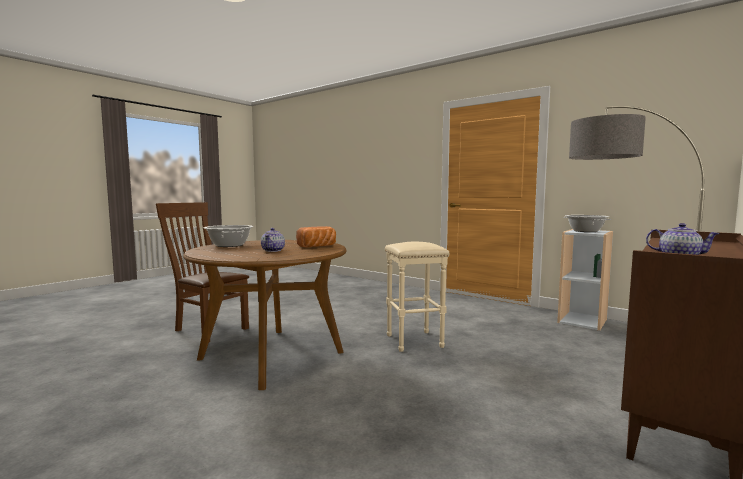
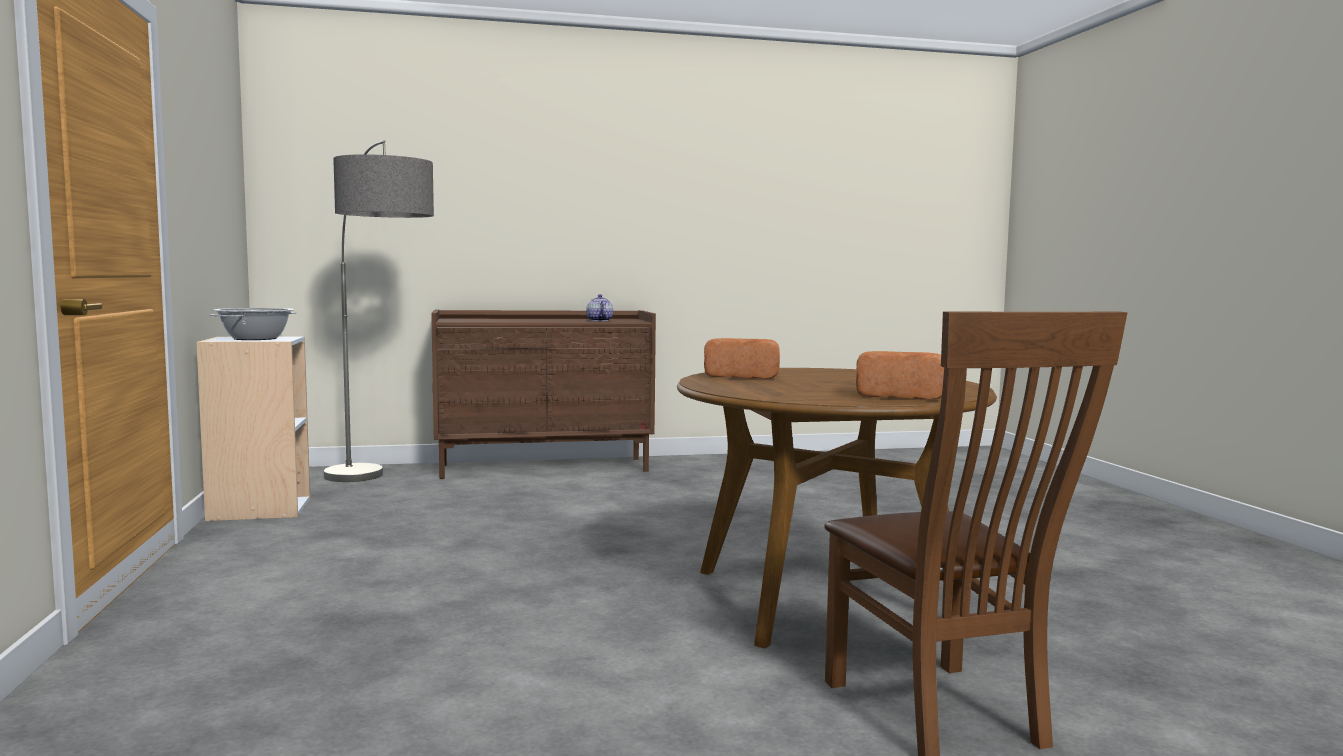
camera: 140 degrees left, 0 degrees up
(229, 245) = (899, 396): cooking pot -> bread
(273, 250) = (833, 379): teapot -> none
(413, 340) = (564, 555): beige stool -> none

